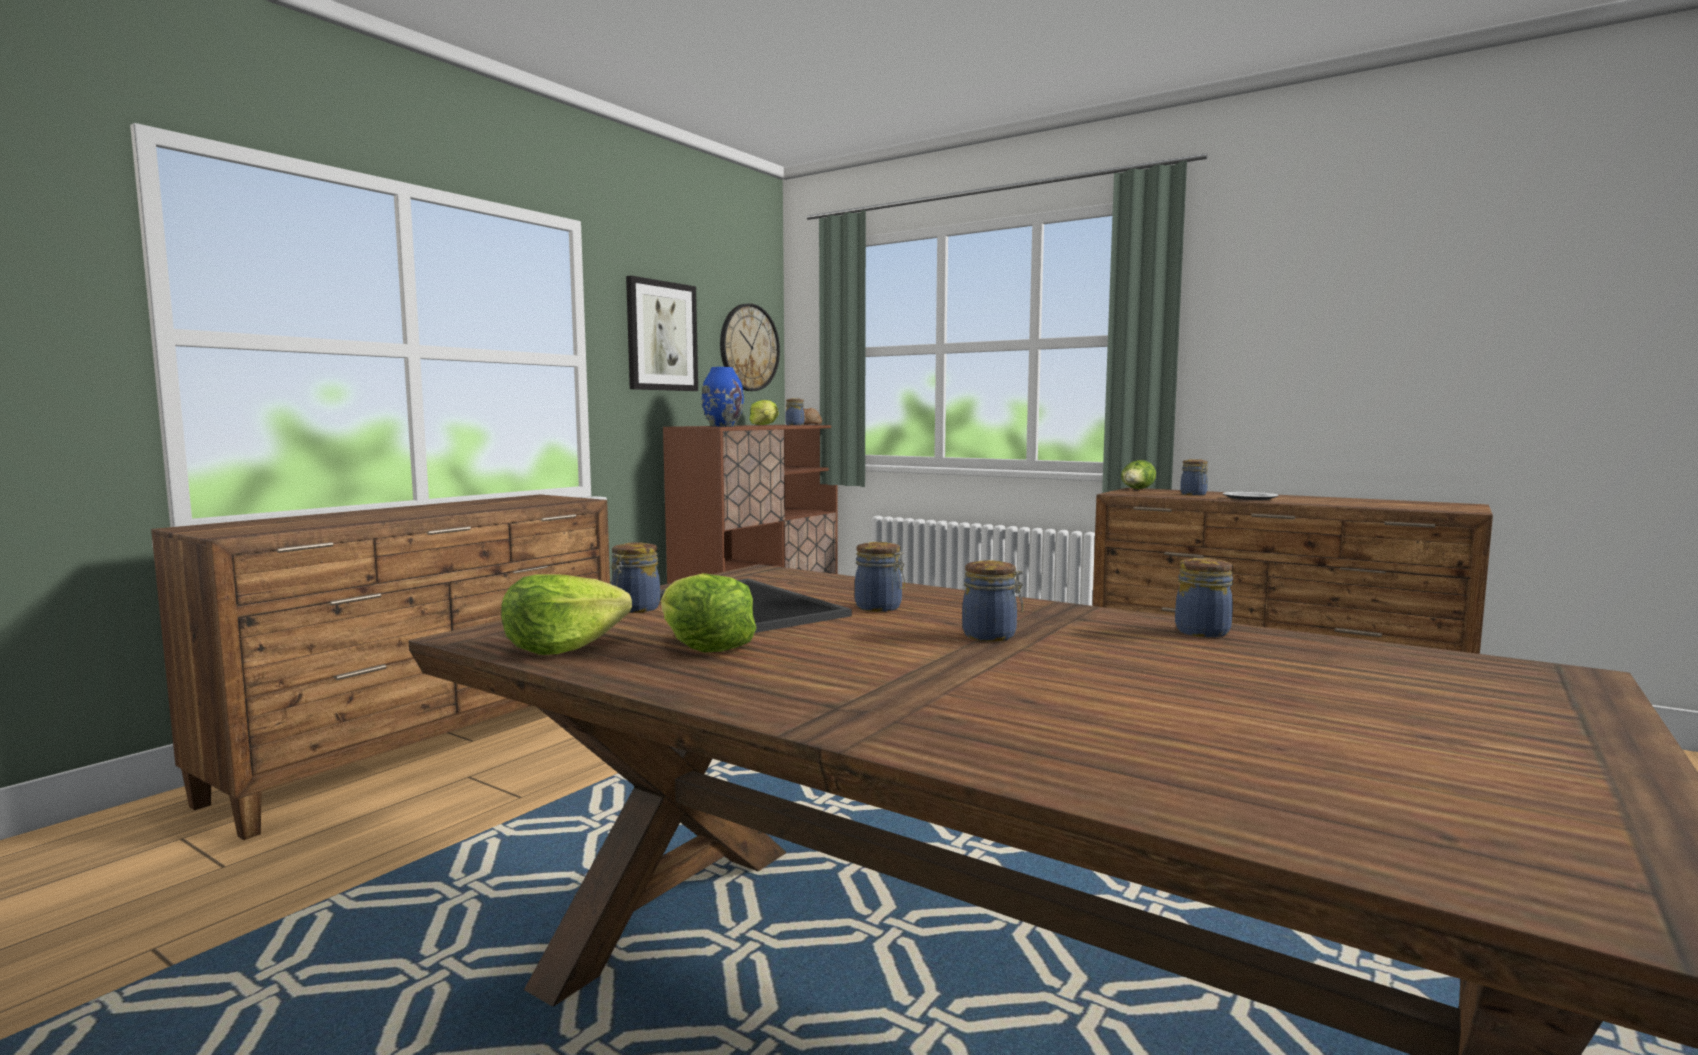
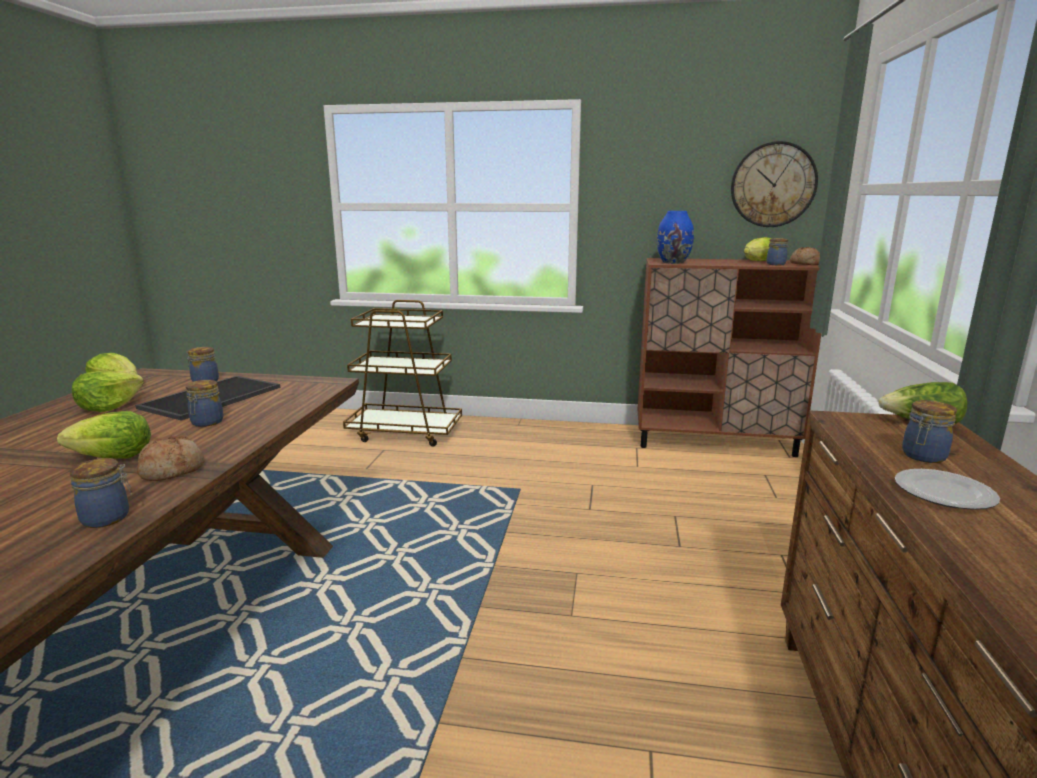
camera: 65 degrees right, 10 degrees up
(429, 753) = (405, 432): brown dresser -> brown cart
(661, 336) = (658, 182): picture -> none
(991, 636) = (113, 457): jar -> lettuce
(1061, 616) = (172, 470): none -> bread

